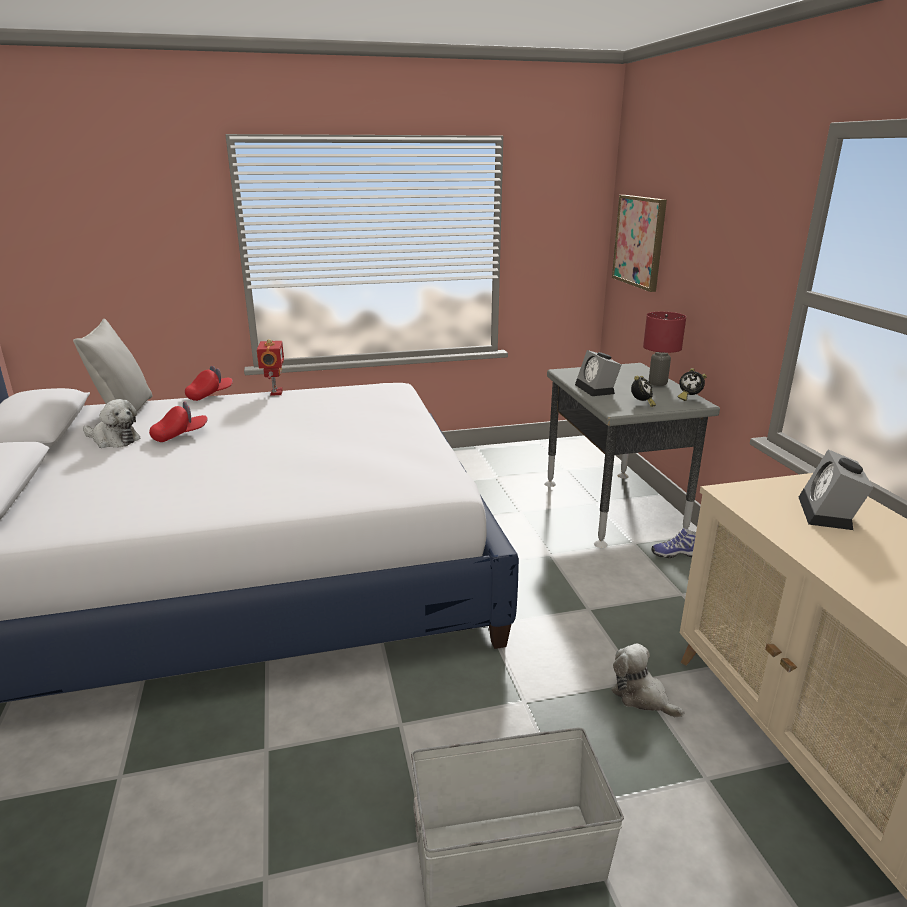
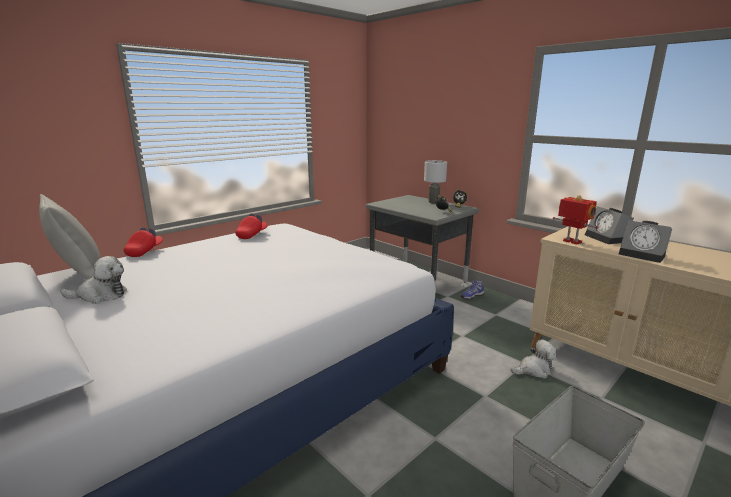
camera: 30 degrees left, 5 degrees down
(180, 435) = (162, 280): red cap -> red cap (252, 235)
(275, 392) = (199, 241): toy robot -> toy robot (571, 242)
(597, 389) = (409, 209): alarm clock -> alarm clock (643, 255)
(639, 241) = (394, 124): picture -> none
(641, 696) = (534, 370): plush toy -> plush toy turned 150 degrees clockwise
(656, 383) = (433, 202): red table lamp -> white table lamp

